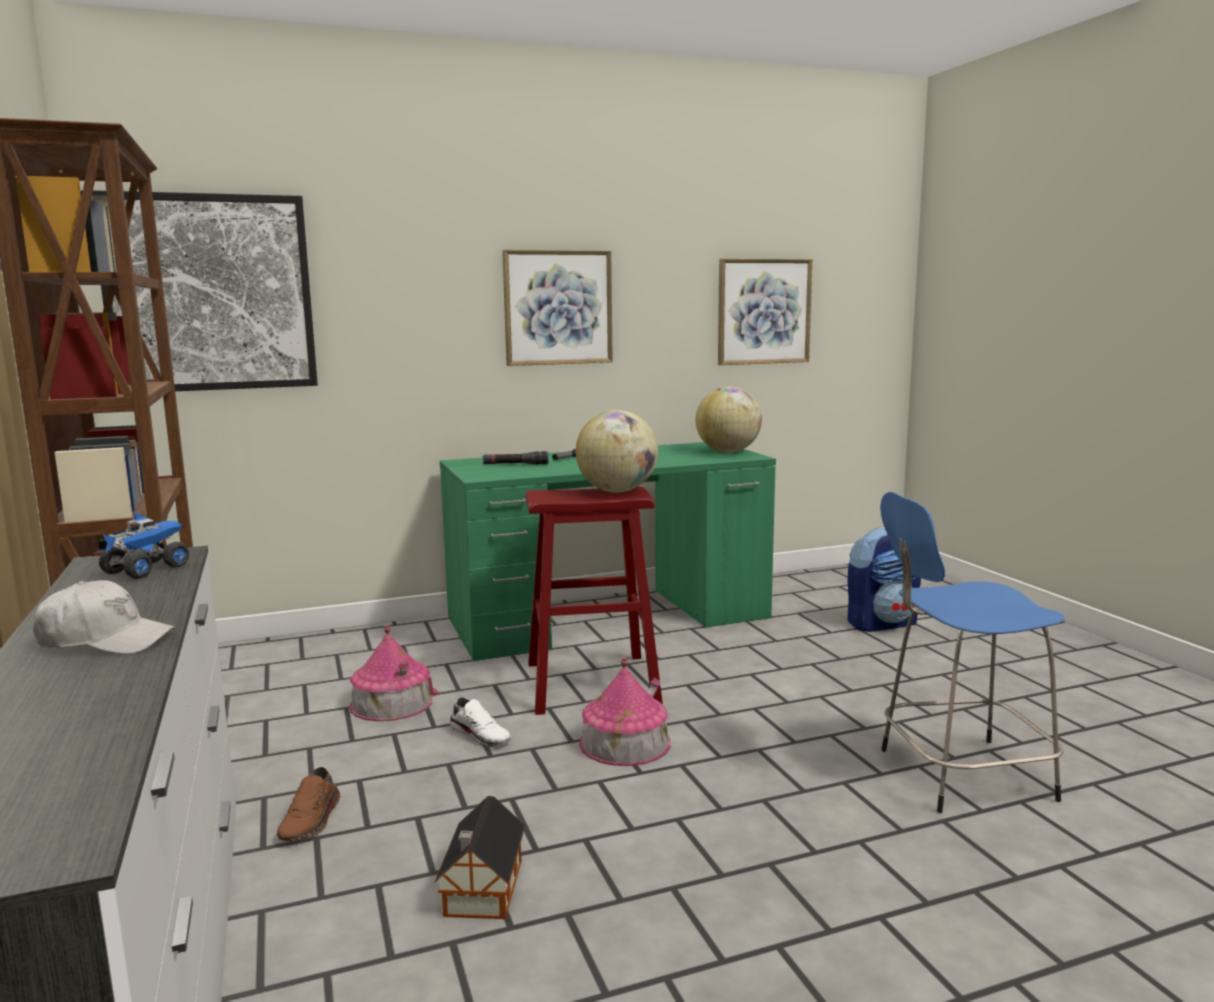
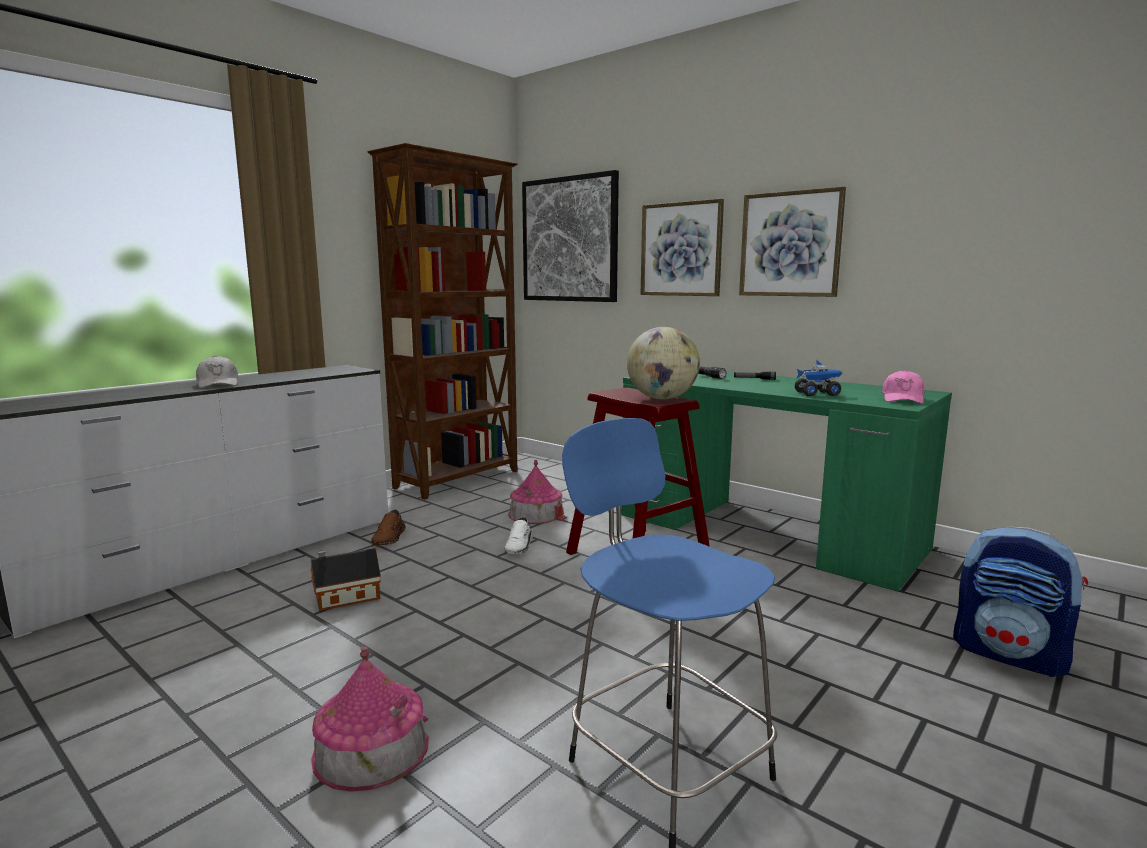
camera: 60 degrees right, 0 degrees up
(147, 570) = (328, 372): toy truck -> toy truck (817, 394)
(312, 821) = (390, 538): brown shoe -> brown shoe turned 60 degrees counterclockwise
(625, 743) = (556, 590): toy house -> toy house (371, 749)
(728, 452) = (903, 399): globe -> pink cap
(763, 311) = (1047, 244): picture -> picture (681, 249)

